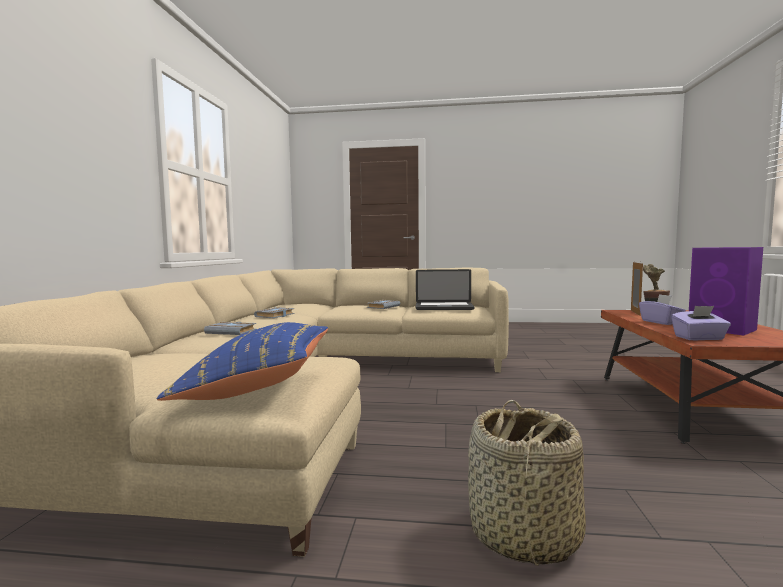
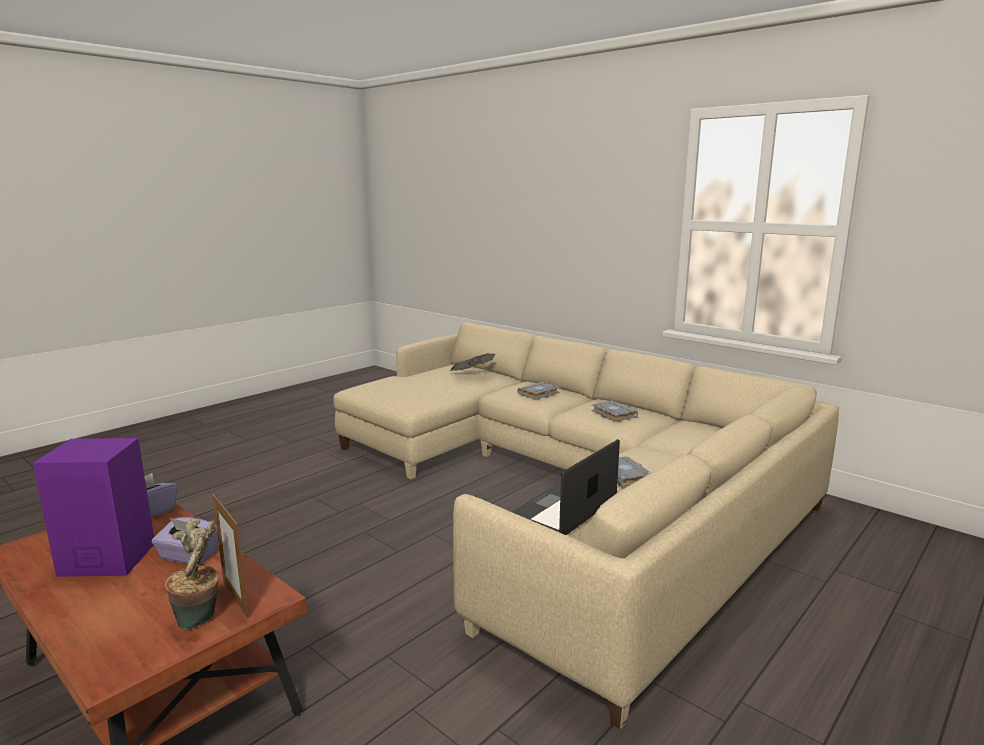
camera: 125 degrees right, 10 degrees up
(155, 359) = (472, 374): none -> newspaper
(257, 386) = (385, 387): blue pillow -> none
(523, 535) = (266, 487): basket -> none

